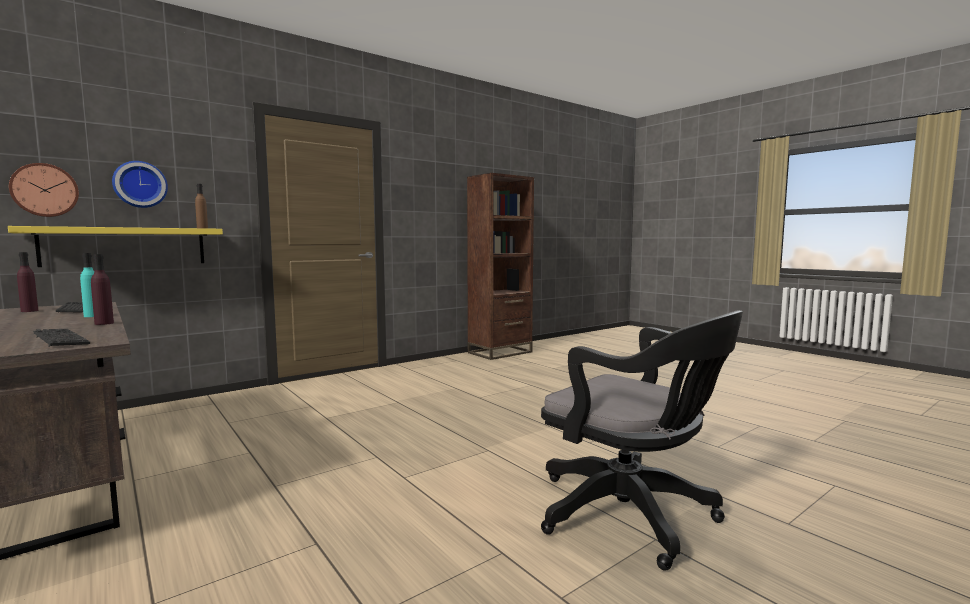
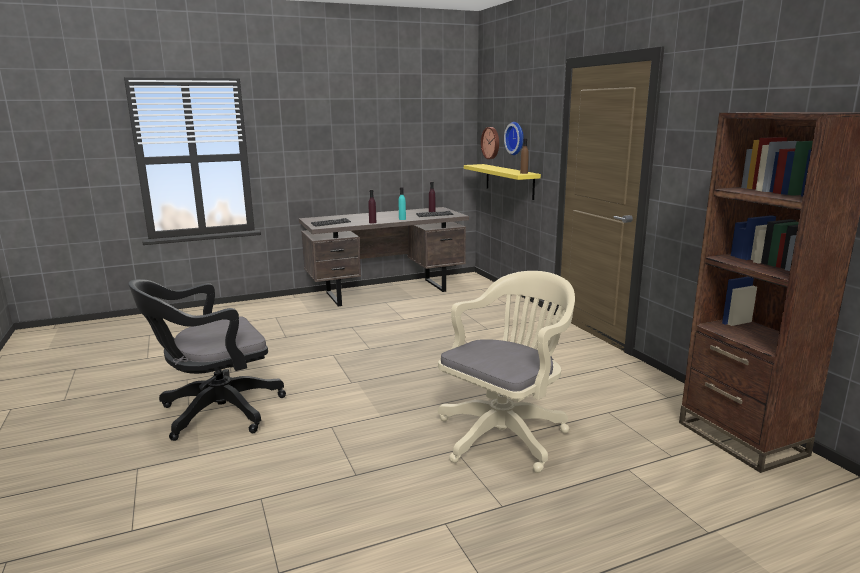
camera: 105 degrees right, 10 degrees up
(540, 390) = (505, 434): none -> beige office chair

